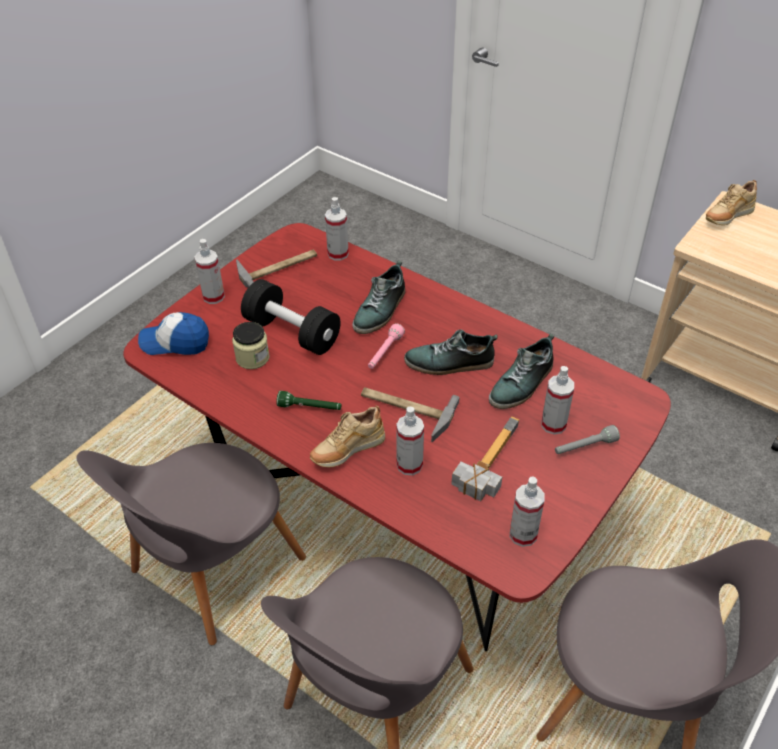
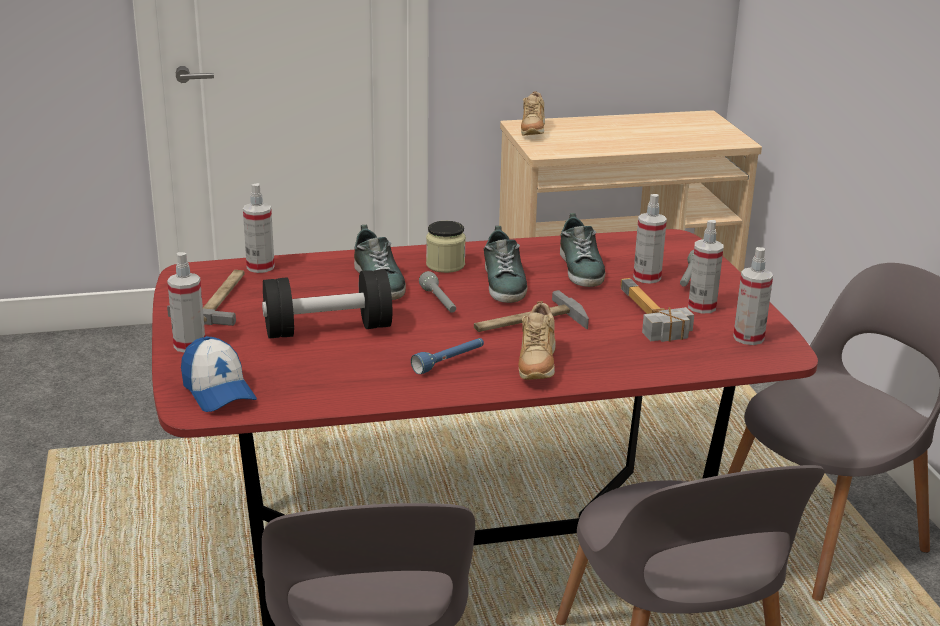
camera: 50 degrees left, 20 degrees down
(175, 342) = (218, 391): cap -> cap turned 75 degrees counterclockwise
(252, 358) = (325, 361): jar -> jar (445, 265)
(310, 408) = (449, 362): green flashlight -> blue flashlight
(384, 352) = (439, 302): pink flashlight -> grey flashlight
(409, 465) = (599, 348): spray bottle -> spray bottle (702, 307)
(449, 363) = (504, 283): shoe -> shoe turned 45 degrees counterclockwise

